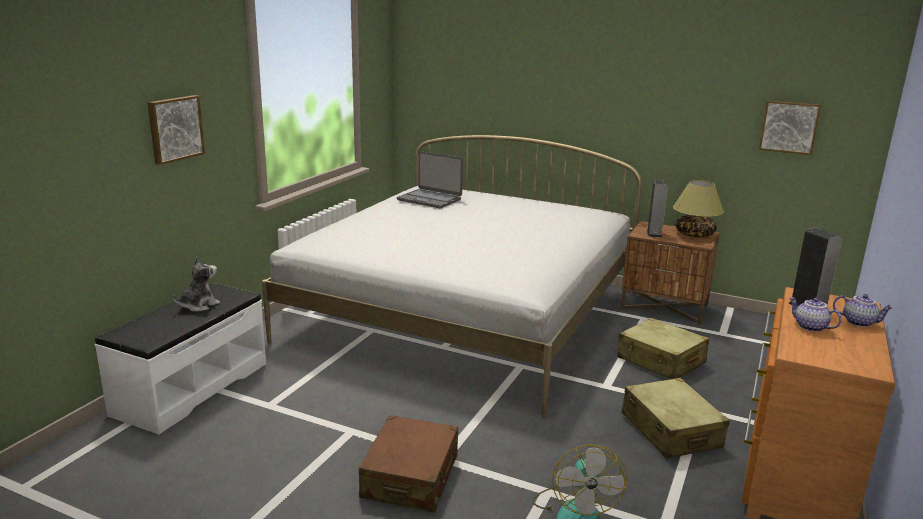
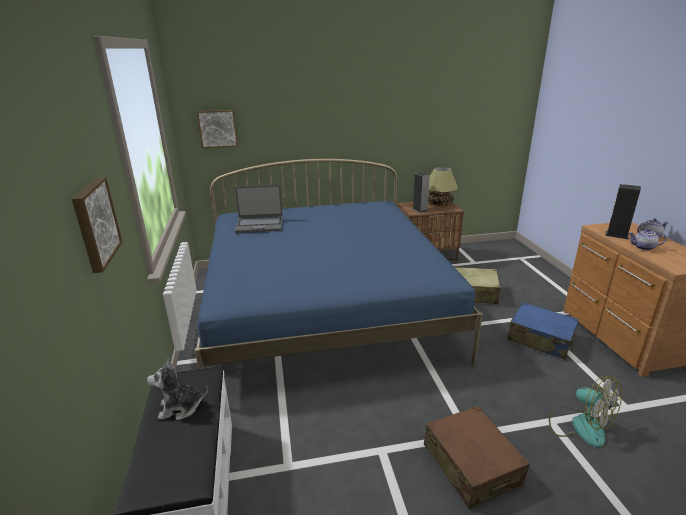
camera: 35 degrees left, 5 degrees up
(198, 305) = (180, 408): plush toy -> plush toy turned 105 degrees counterclockwise
(465, 314) = (325, 307): white bed -> blue bed
(671, 431) = (540, 339): beige suitcase -> blue suitcase
(789, 127) = (482, 122): picture -> picture (218, 128)

